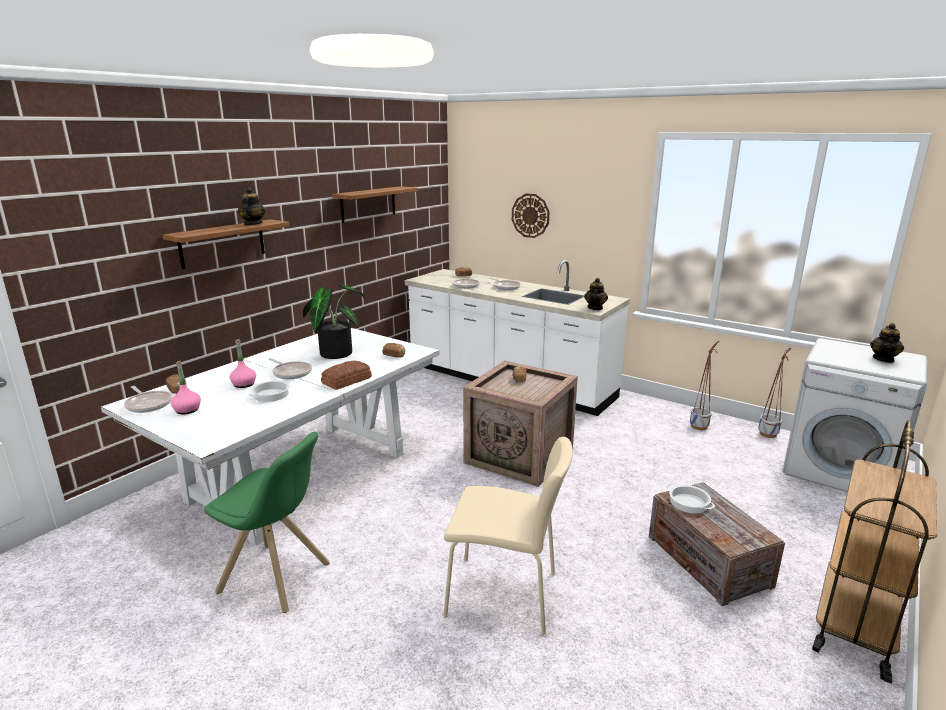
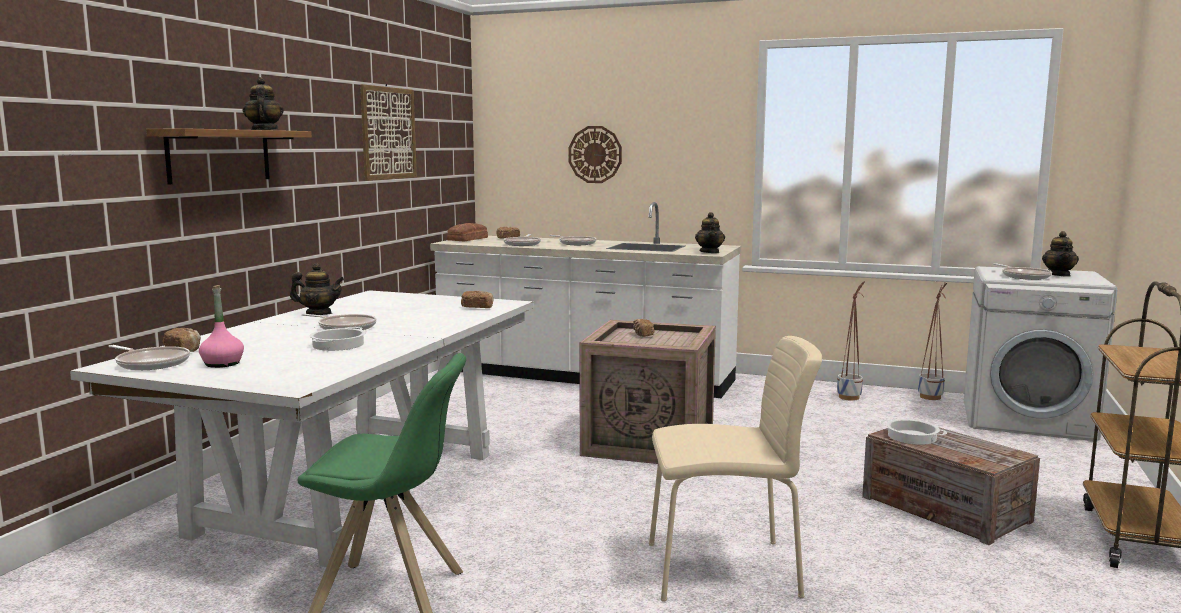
camera: 15 degrees left, 10 degrees down
(244, 384) = (284, 340): pink bottle -> none
(288, 353) = (319, 314): none -> teapot
(335, 352) = (389, 309): potted plant -> none
(347, 380) = (437, 328): bread -> bread (468, 239)
(368, 204) = (388, 131): shelf -> picture
(847, 359) = (1023, 276): none -> frying pan

